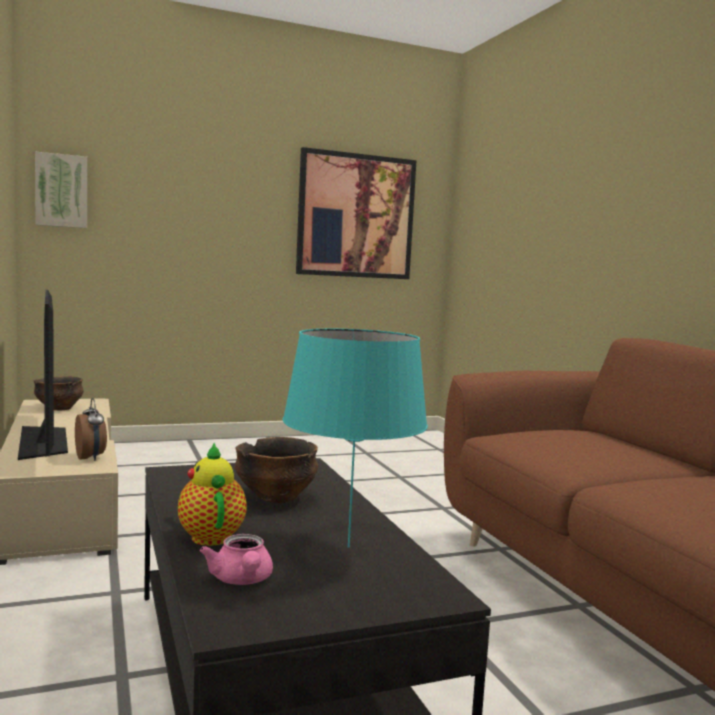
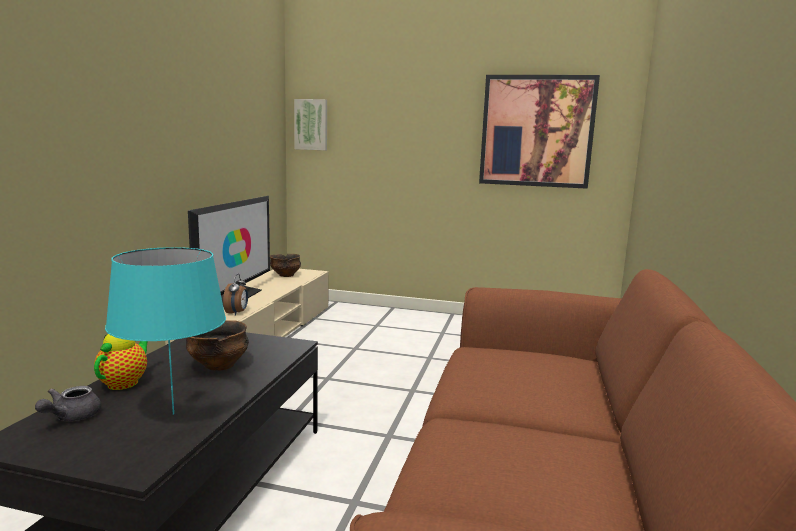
camera: 35 degrees right, 5 degrees up
(241, 580) = (71, 417): pink teapot -> grey teapot

